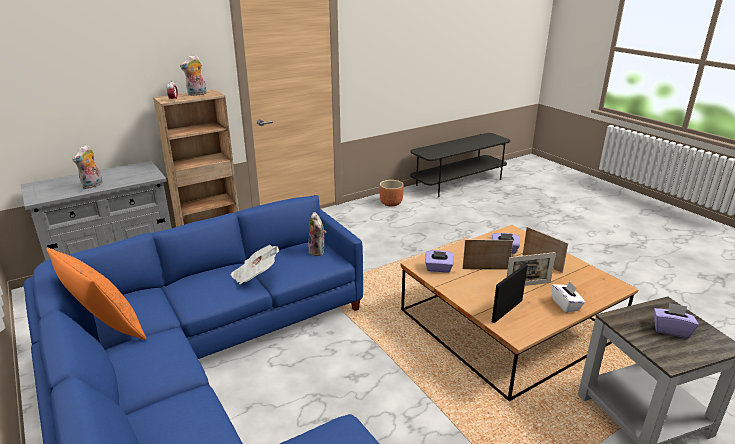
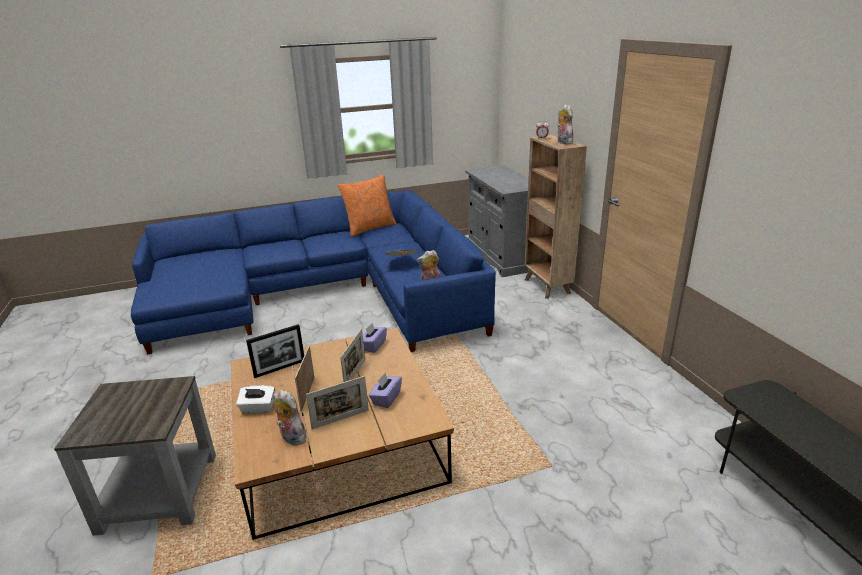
camera: 105 degrees right, 0 degrees up
(92, 185) = (493, 178): plush toy -> plush toy (291, 438)
(391, 203) = (677, 410): brown planter -> none
(507, 311) = (280, 368): picture frame -> picture frame turned 90 degrees clockwise
(671, 330) = (130, 411): purple tissue box -> none

